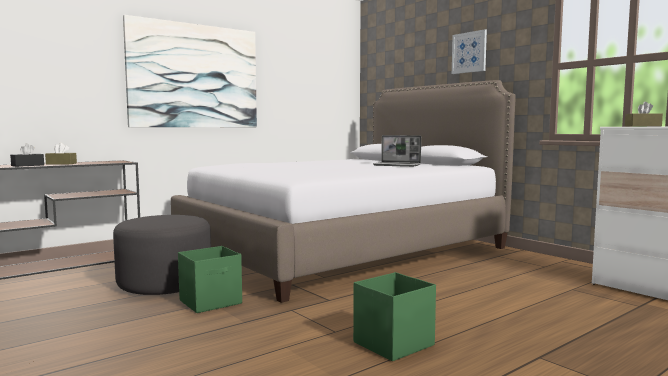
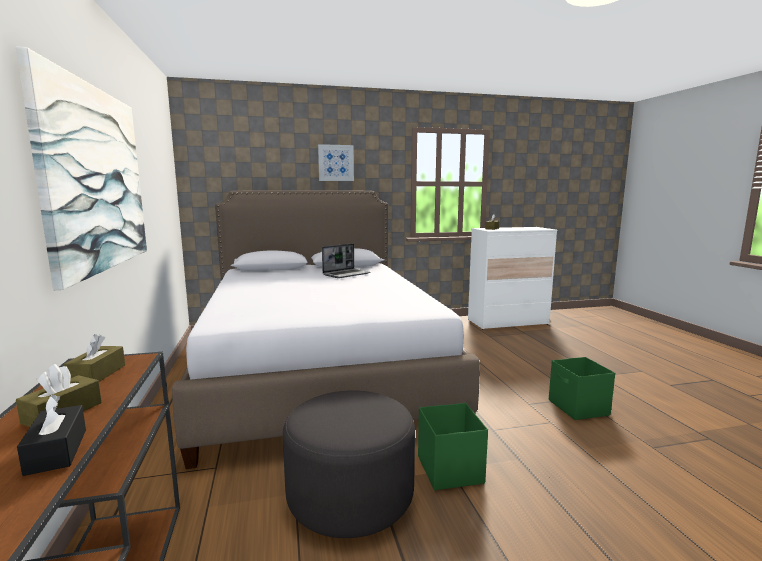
camera: 65 degrees left, 5 degrees up
(103, 162) = (97, 374): none -> brown tissue box

